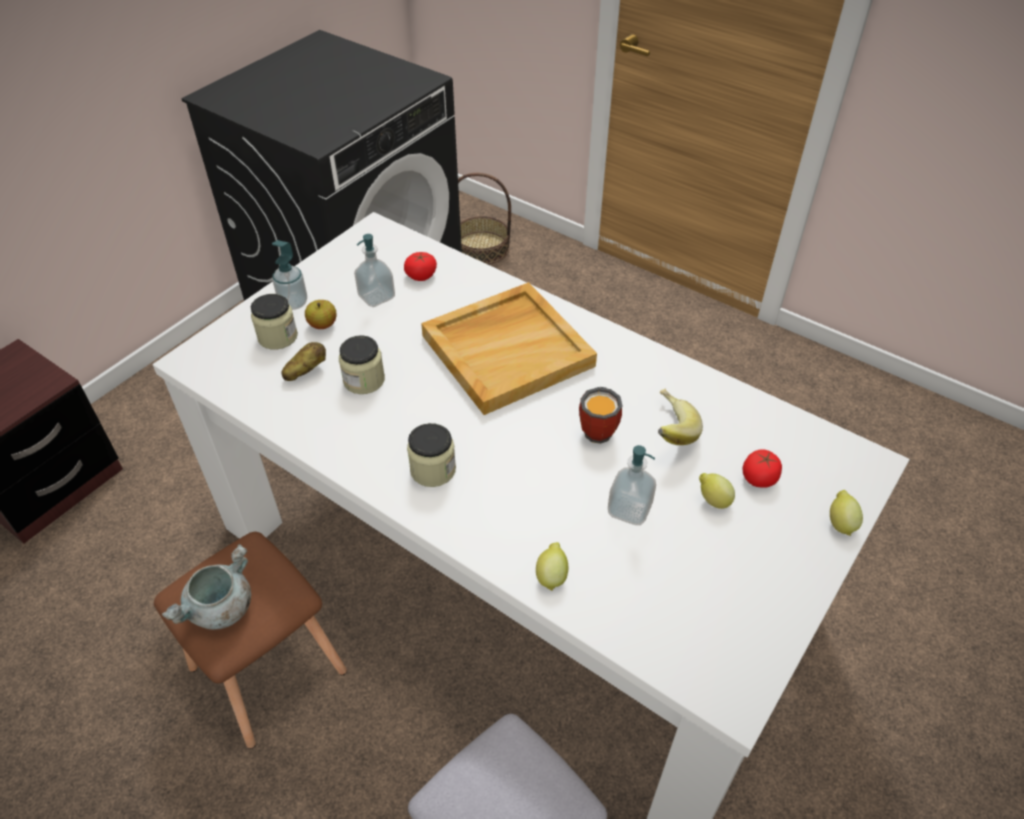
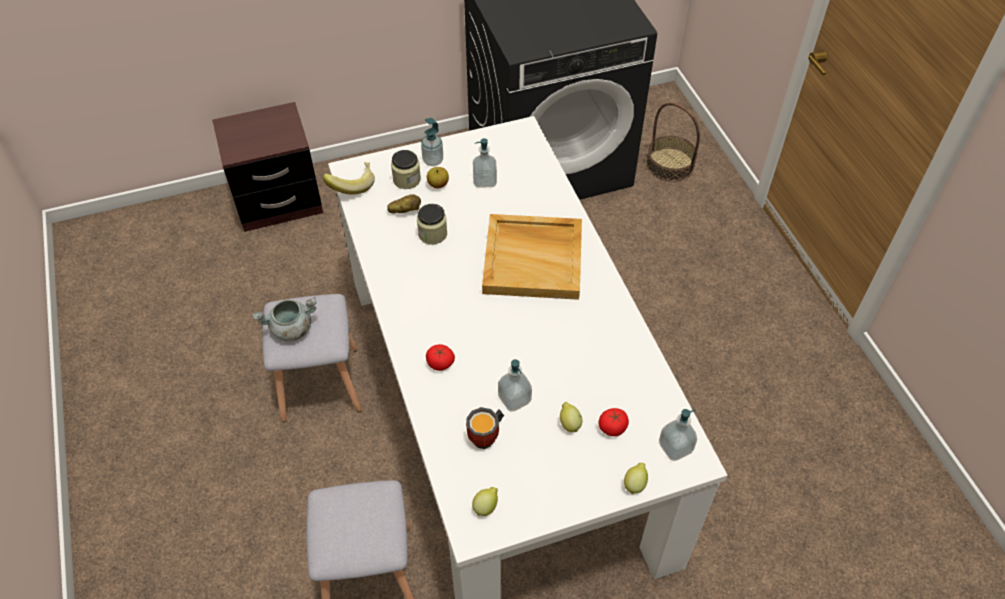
camera: 35 degrees right, 5 degrees up
(265, 669) = (319, 382): brown stool -> grey stool
(421, 275) = (524, 179): tomato -> tomato (440, 363)
(433, 470) = (425, 311): jar -> none
(551, 576) = (436, 409): lemon -> lemon (486, 507)
(600, 429) = (543, 341): mug -> mug (487, 437)
(667, 431) = (584, 366): banana -> banana (351, 185)
(837, 461) = (675, 447): none -> soap dispenser

